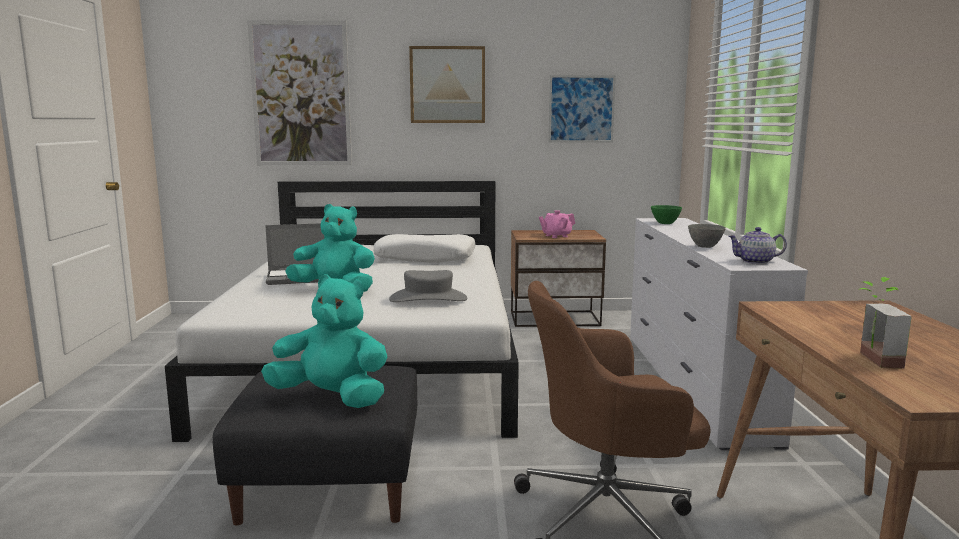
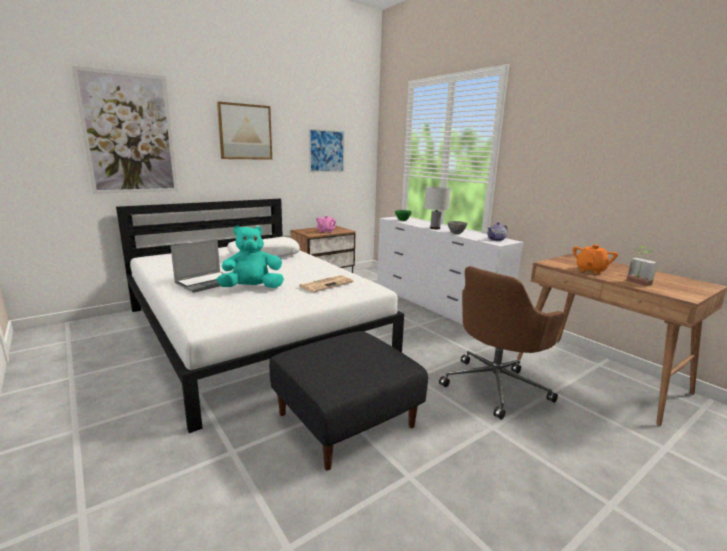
camera: 35 degrees left, 5 degrees up
(332, 398) = (364, 363): turquoise plush toy -> none
(428, 299) = (326, 284): grey hat -> newspaper
(688, 237) = (435, 228): none -> white table lamp
(827, 328) = (590, 270): none -> orange teapot

